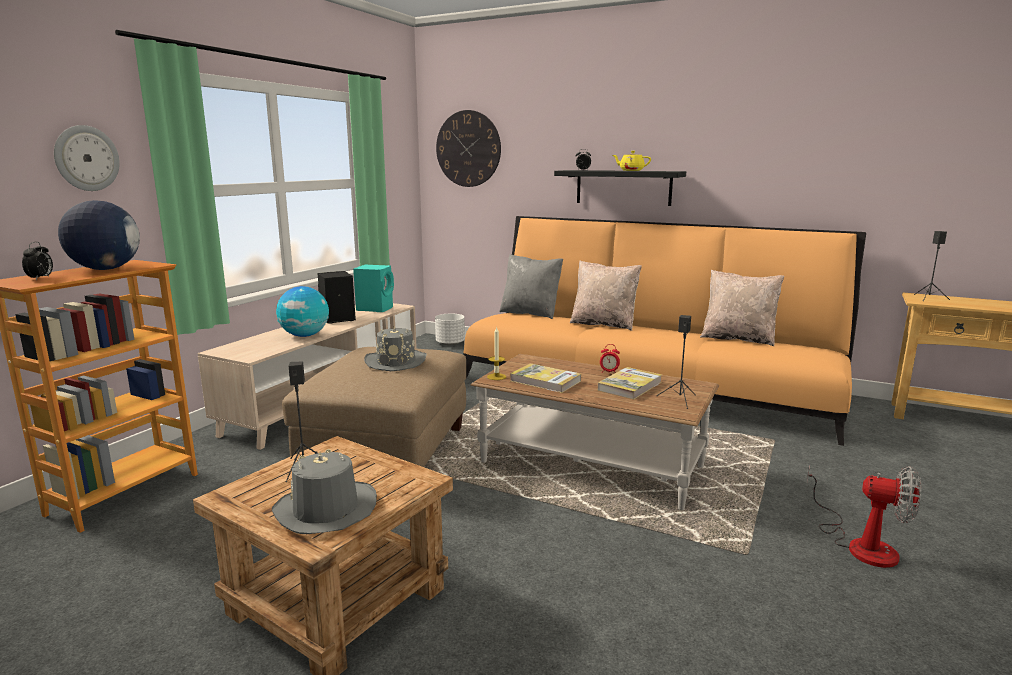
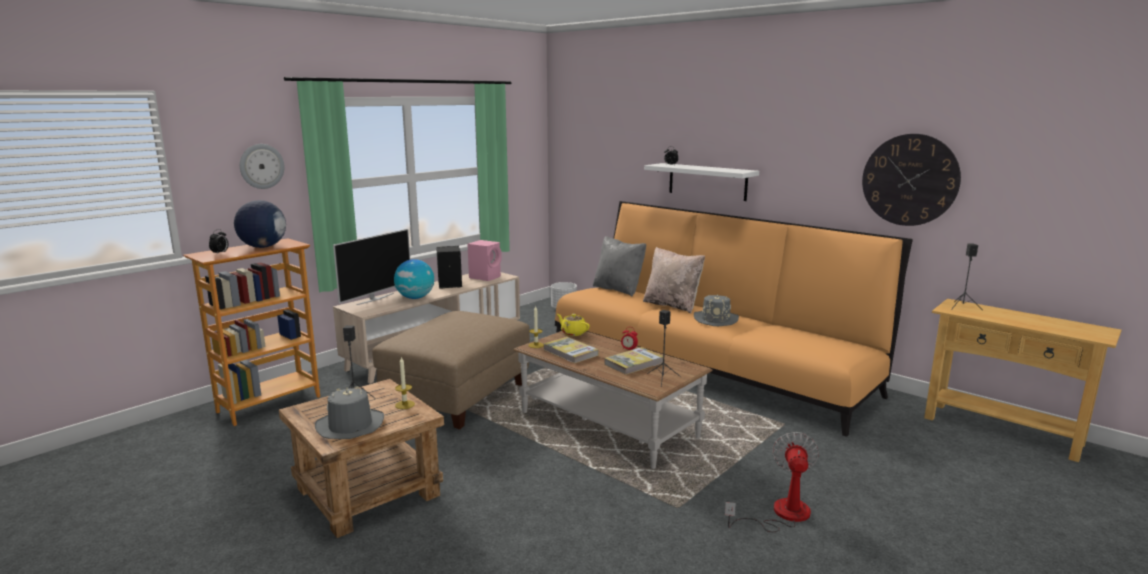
camera: 15 degrees right, 0 degrees up
(251, 340) = (375, 299): none -> television
(375, 308) = (486, 277): turquoise speaker -> pink speaker
(385, 468) = (404, 405): none -> candle
(396, 361) = (465, 326): grey hat -> grey hat (716, 319)
(468, 149) = (585, 139): wall clock -> wall clock (909, 180)
(623, 187) = (707, 181): black shelf -> white shelf
(631, 170) = (710, 168): yellow teapot -> yellow teapot (573, 333)
(738, 339) = (782, 329): beige pillow -> none
(860, 544) = (781, 514): fan -> fan turned 120 degrees counterclockwise

